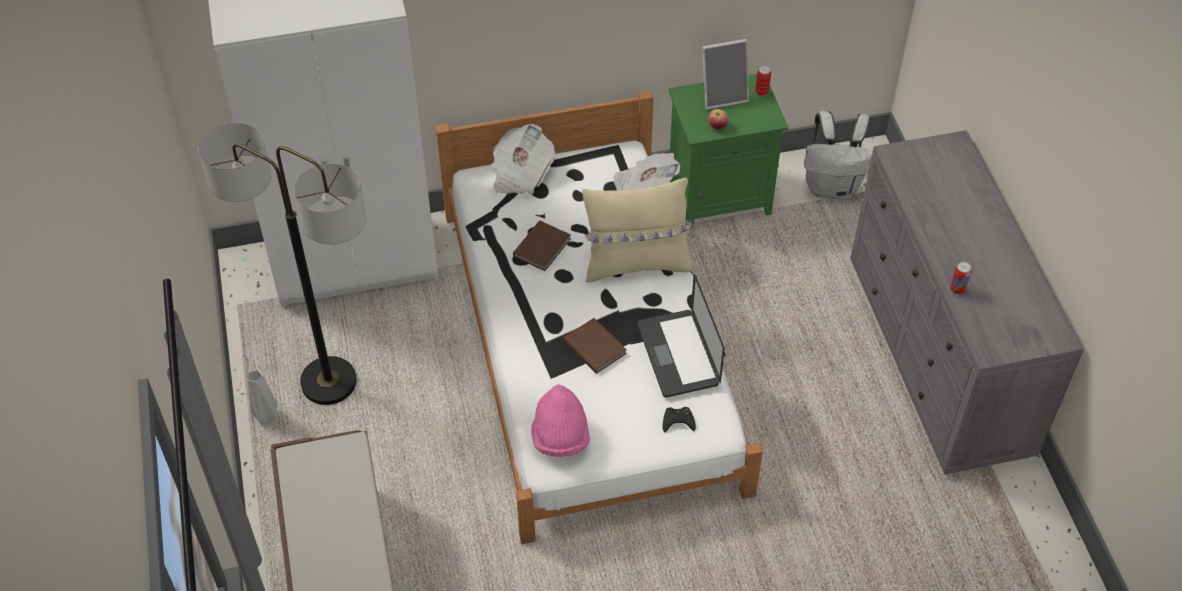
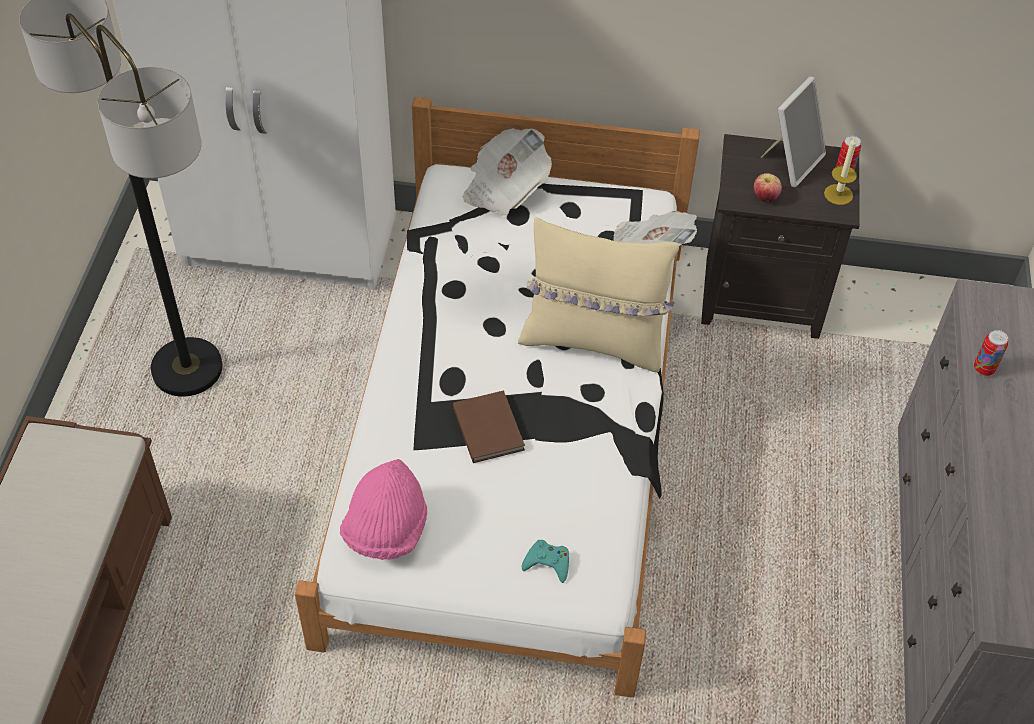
camera: 20 degrees right, 0 degrees up
(267, 418) = (97, 388): grey vase -> none
(543, 246) = (487, 283): brown book -> none
(678, 354) = (590, 474): laptop -> none
(678, 422) = (547, 563): black game controller -> turquoise game controller
(720, 195) = (763, 296): green nightstand -> black nightstand
(723, 95) = (791, 161): picture frame -> picture frame turned 60 degrees counterclockwise
(765, 109) = (838, 194): none -> candle
(833, 187) = (915, 329): white backpack -> none
(957, 289) = (995, 512): can -> can (983, 369)

